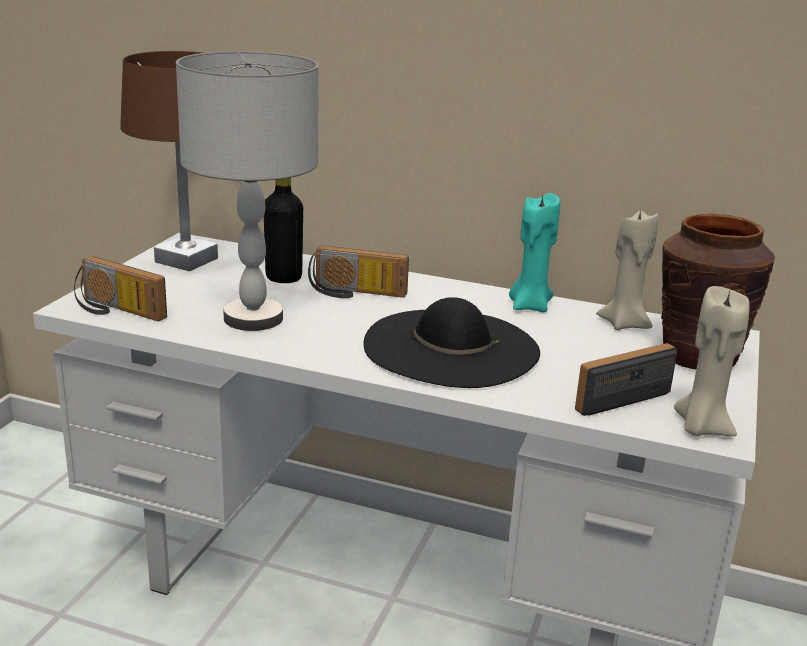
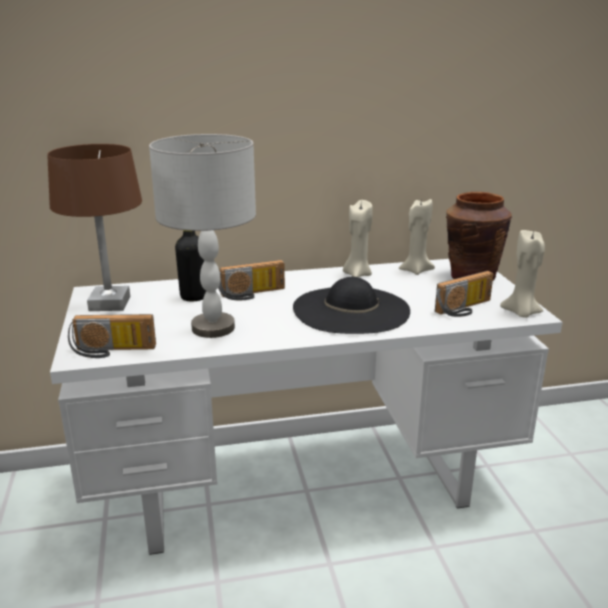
camera: 30 degrees left, 0 degrees up
(529, 306) = (357, 274): turquoise candle -> beige candle
(618, 395) = (465, 309): radio -> radio turned 150 degrees counterclockwise

